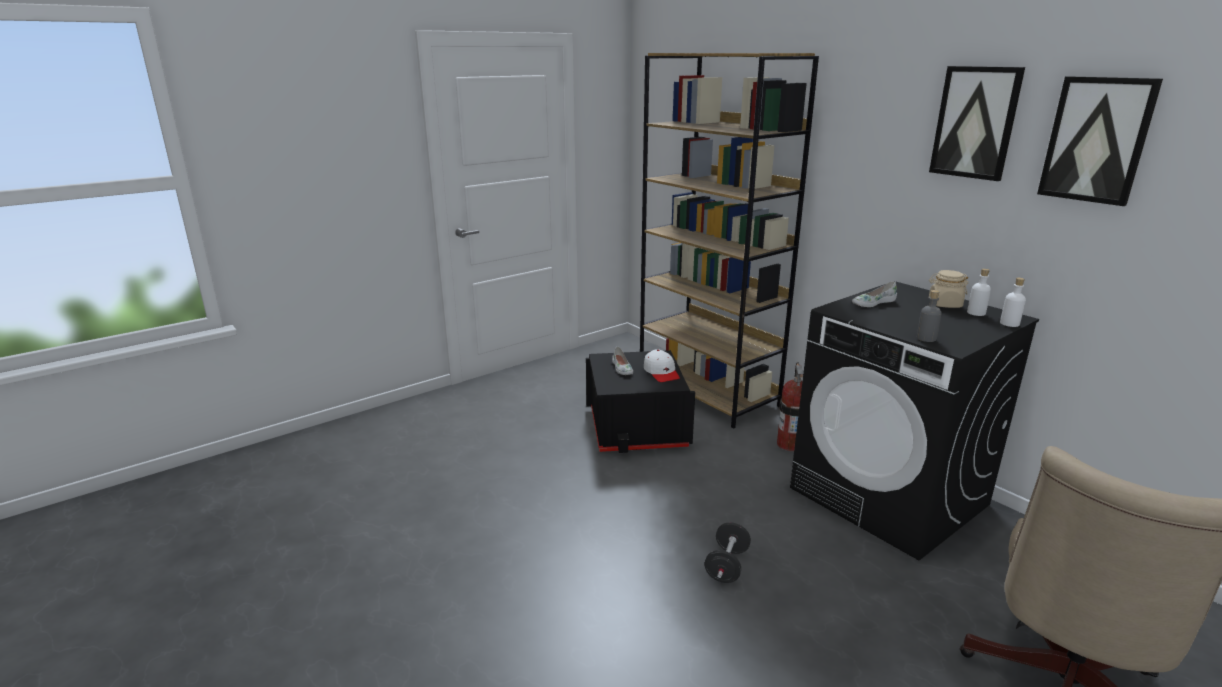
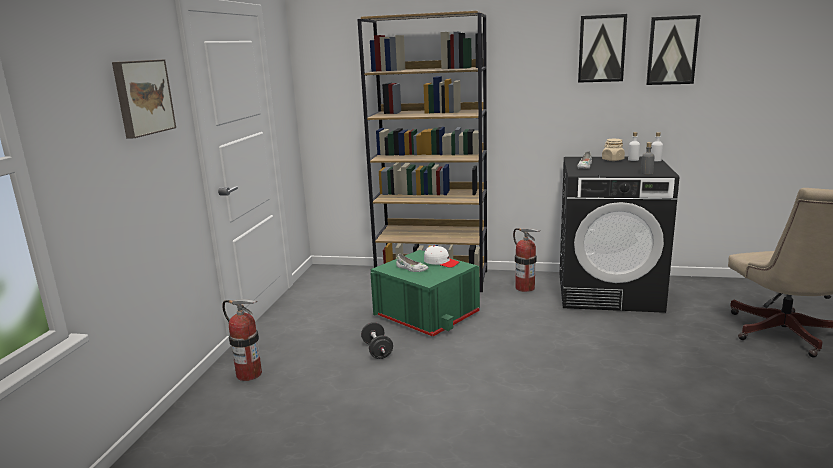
camera: 40 degrees left, 5 degrees down
(346, 133) = (142, 97): none -> picture
(425, 414) = (249, 374): none -> fire extinguisher
(637, 427) = (427, 314): black storage box -> green storage box
(726, 566) = (601, 358): black dumbbell -> black dumbbell (377, 350)

